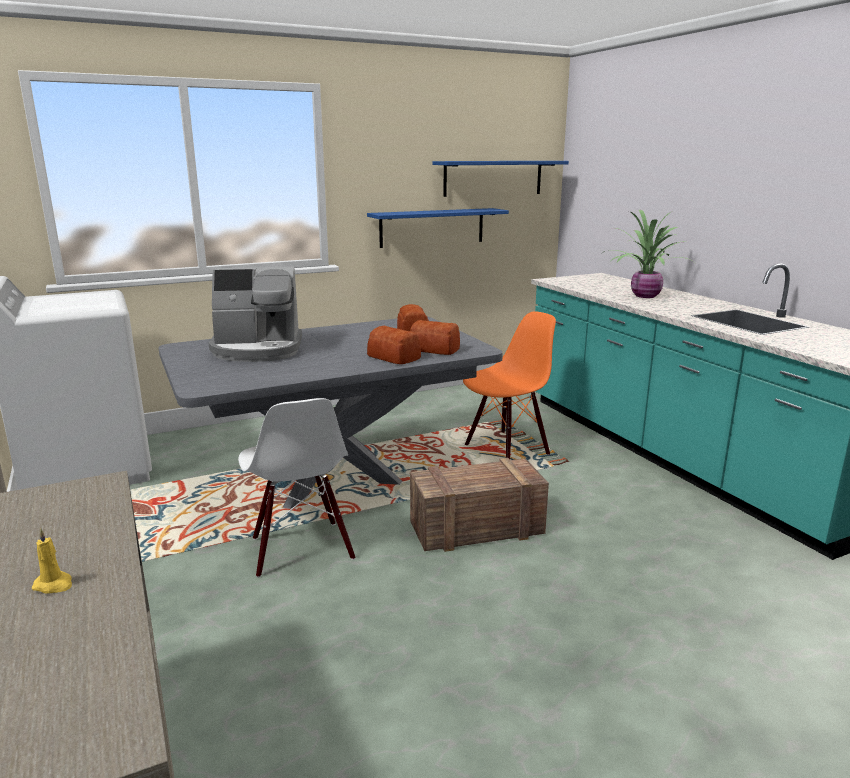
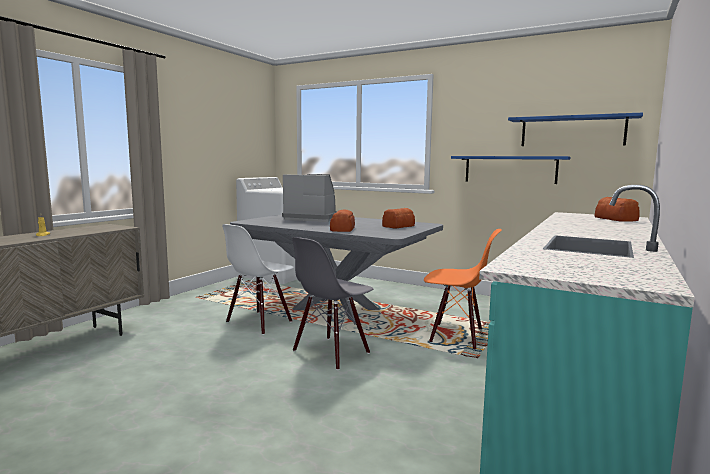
camera: 55 degrees right, 10 degrees down
(257, 350) = (312, 218): coffee machine -> coffee machine turned 150 degrees clockwise
(433, 349) = (374, 231): bread -> bread (615, 219)
(474, 529) = (331, 352): crate -> grey chair
(644, 295) = (590, 226): potted plant -> none

